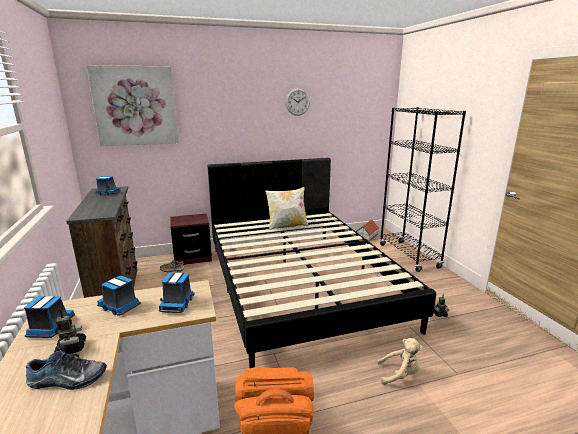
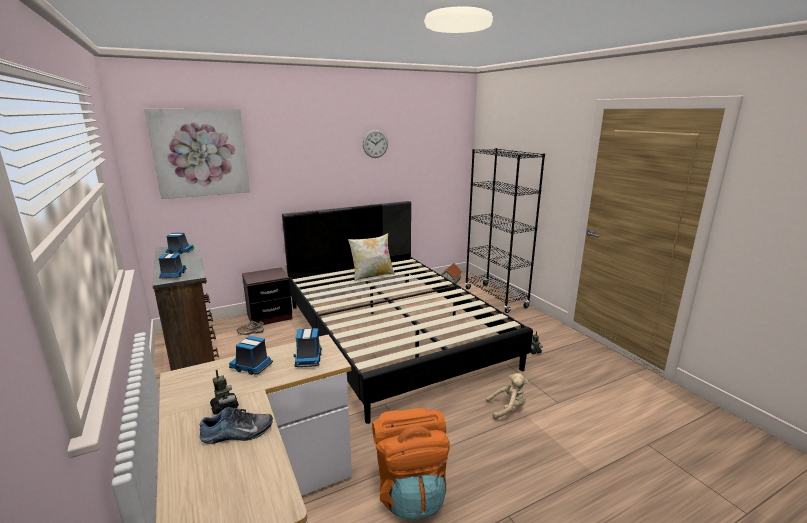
camera: 10 degrees left, 0 degrees up
(51, 328) = (192, 392): toy truck -> toy truck (173, 275)

